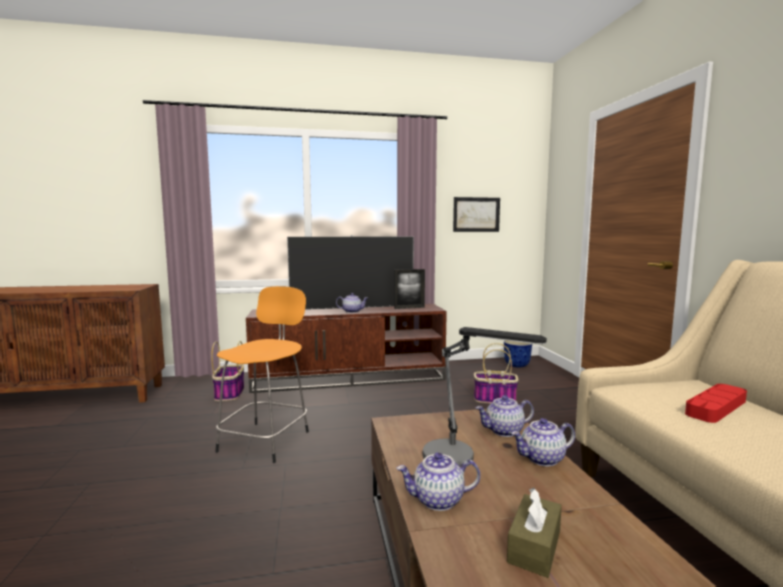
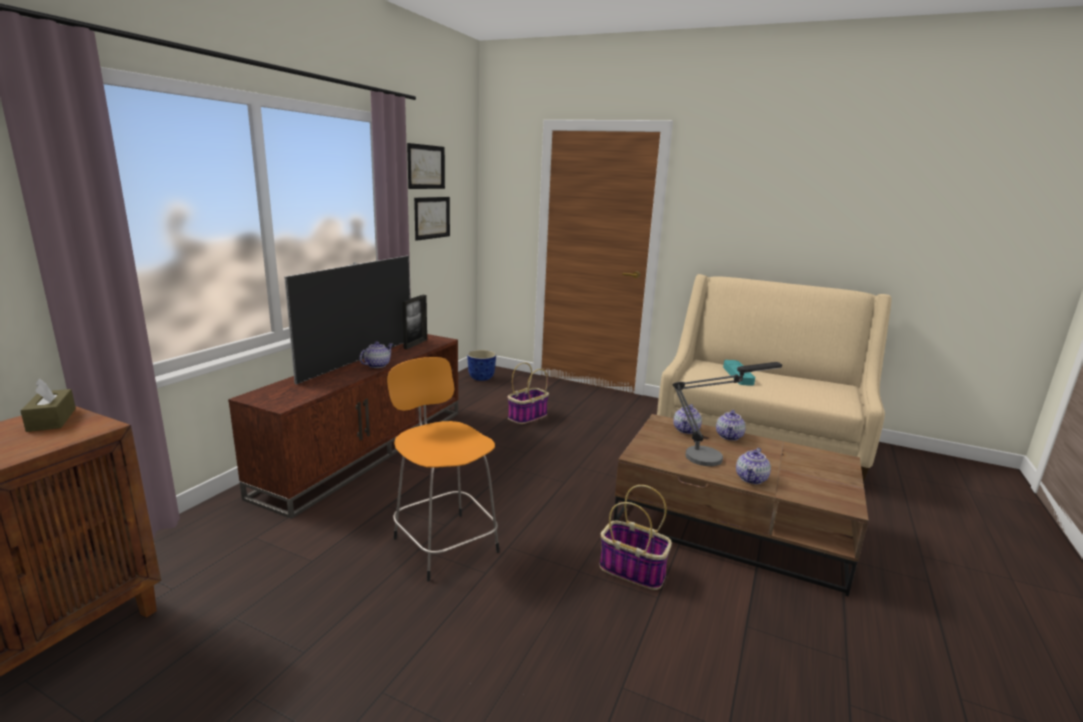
camera: 55 degrees left, 10 degrees up
(229, 393) = (266, 532): basket -> basket (633, 570)
(470, 172) = (426, 167): none -> picture
(534, 546) = (805, 473): brown tissue box -> brown tissue box (52, 420)
(716, 407) = (738, 375): red tray -> turquoise tray

